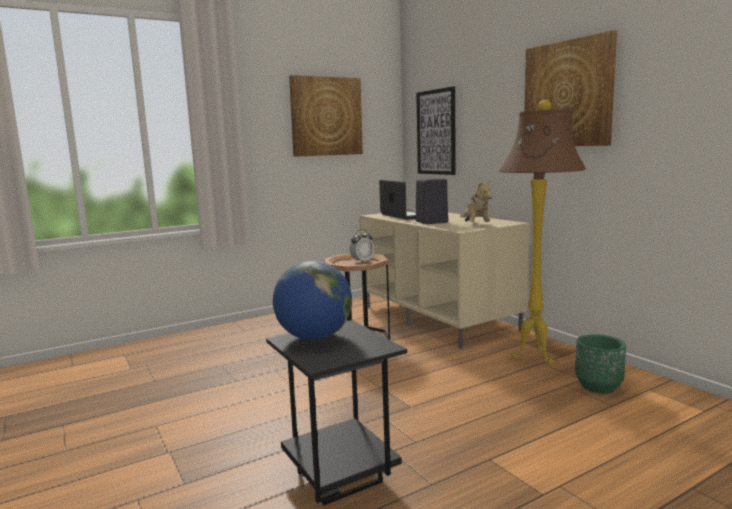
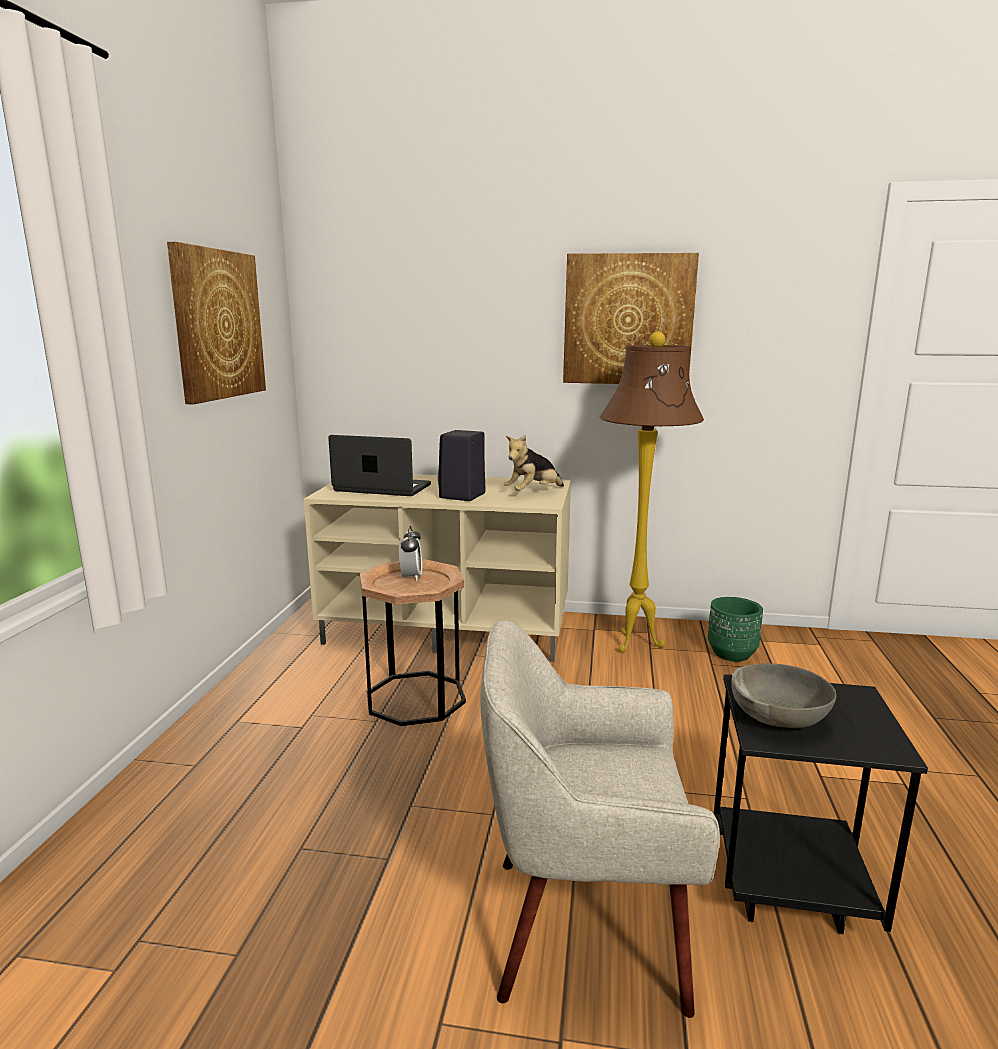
camera: 50 degrees left, 5 degrees up
(241, 433) = (583, 927): none -> beige armchair
(314, 337) = (779, 718): globe -> grey bowl
(436, 132) = (381, 354): picture -> none
(475, 225) = (533, 493): plush toy -> plush toy turned 105 degrees clockwise

